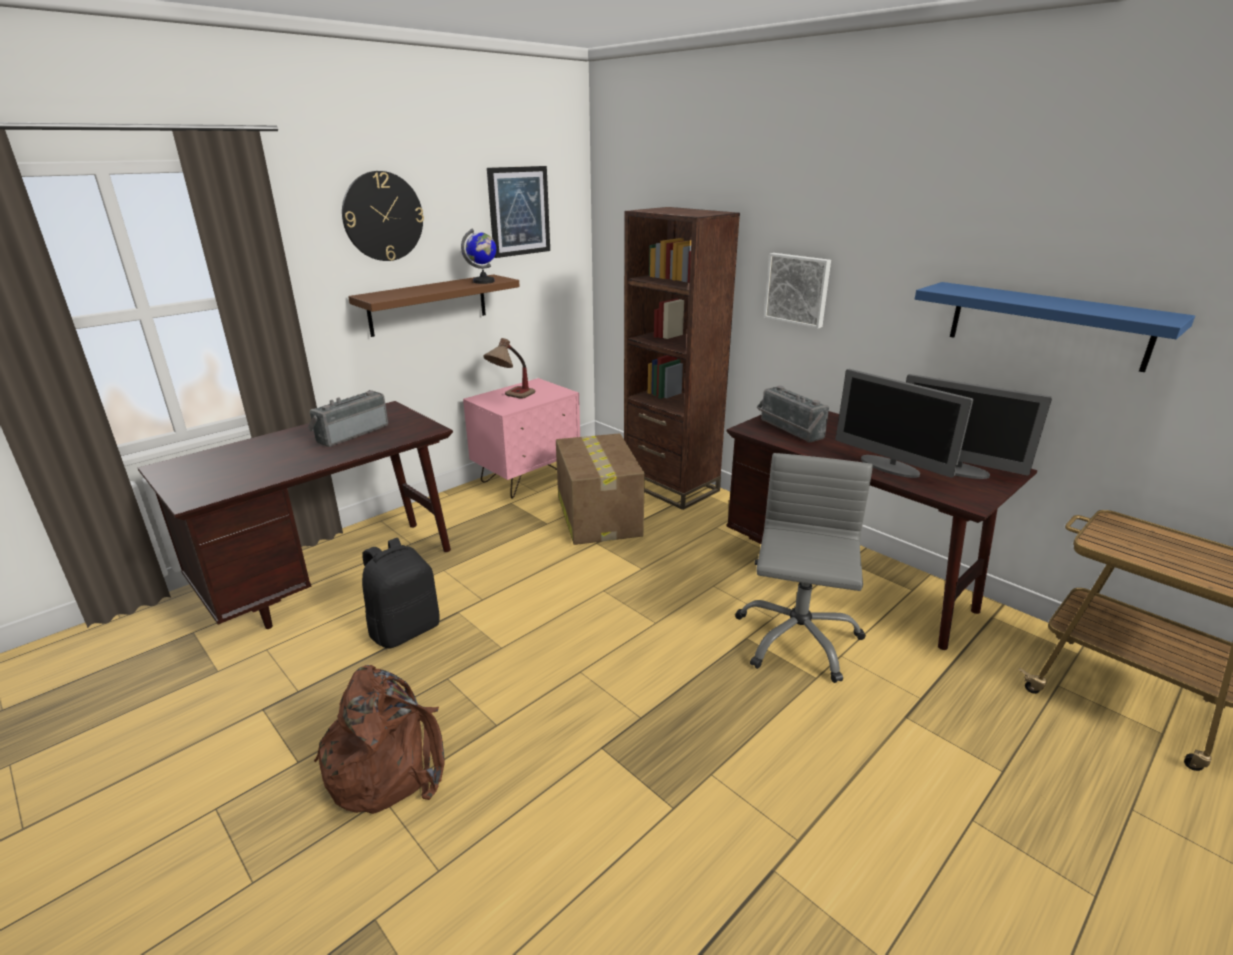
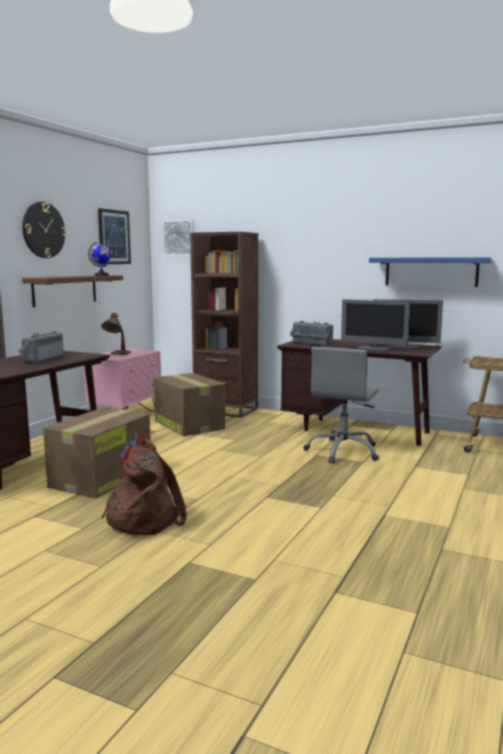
camera: 20 degrees left, 15 degrees down
(405, 630) = (102, 477): black backpack -> cardboard box
(796, 638) = (343, 451): grey office chair -> grey office chair turned 150 degrees counterclockwise
(798, 289) = (297, 272): picture -> picture (179, 238)

